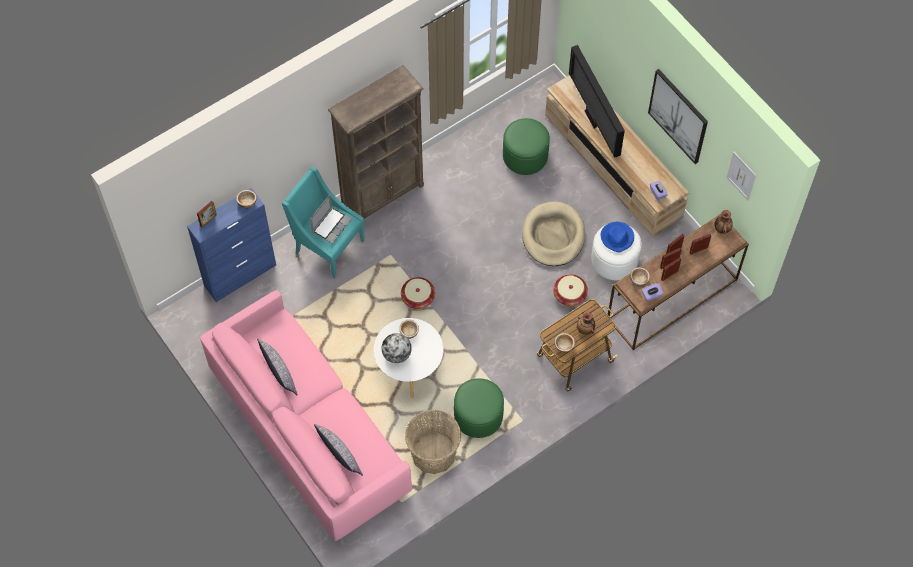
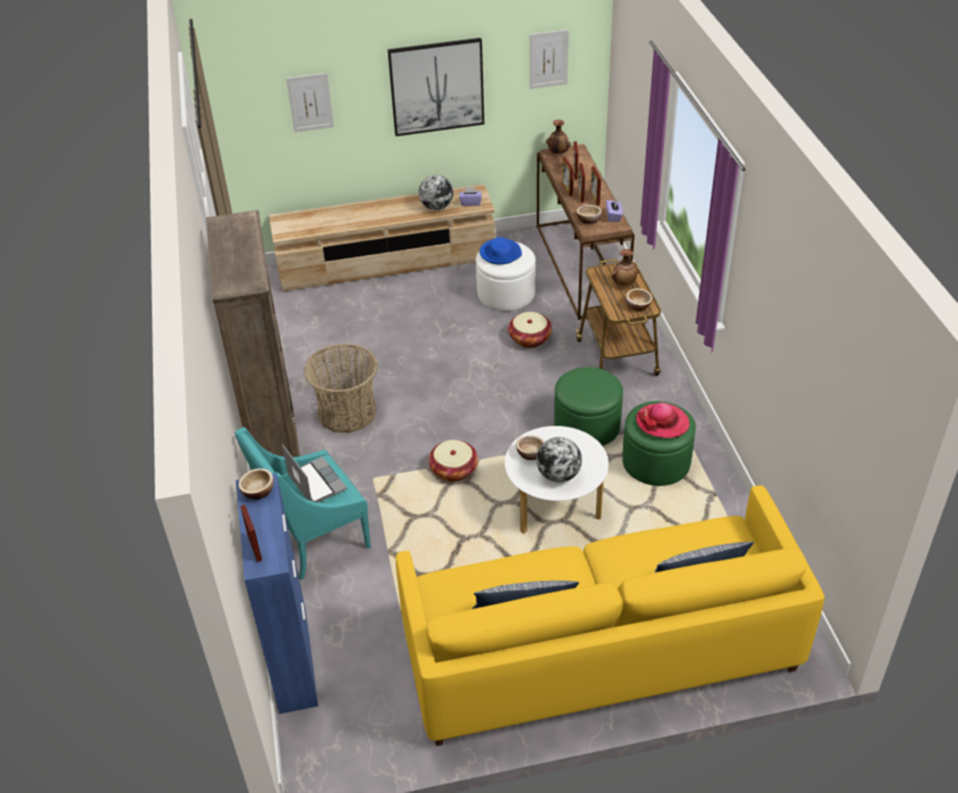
camera: 65 degrees left, 20 degrees down
(308, 429) = (599, 650): pink sofa -> yellow sofa
(433, 453) = (693, 520): basket -> basket (347, 412)
(477, 401) = (662, 423): none -> hat
(525, 156) = (322, 322): green ottoman -> green ottoman (587, 426)
(553, 236) = (444, 330): beige dog bed -> none
(592, 120) = (342, 221): television -> none
(614, 45) = (310, 102): none -> picture
(640, 173) = (436, 207): none -> globe

